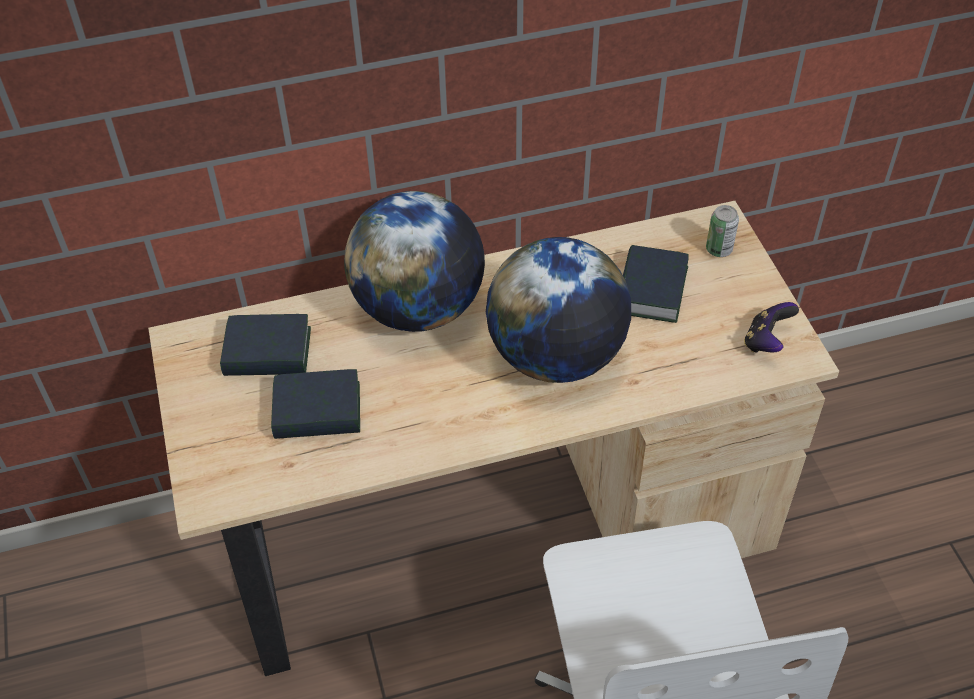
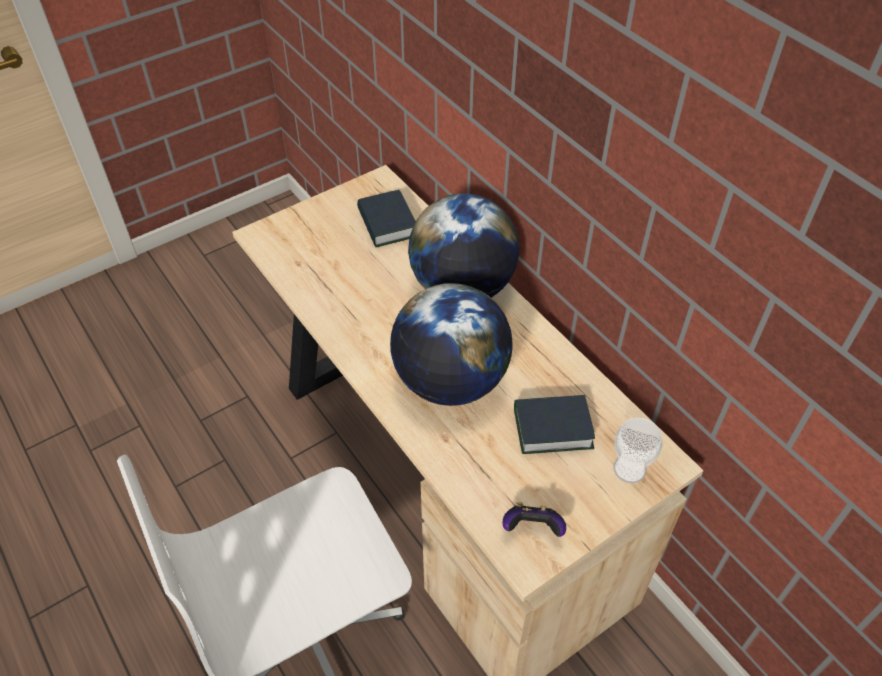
camera: 70 degrees right, 0 degrees up
(317, 412) = (346, 263): book -> none
(719, 249) = (629, 469): can -> cup

